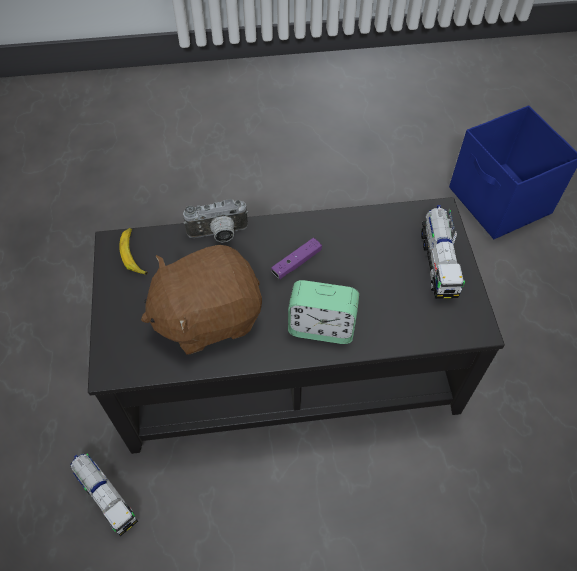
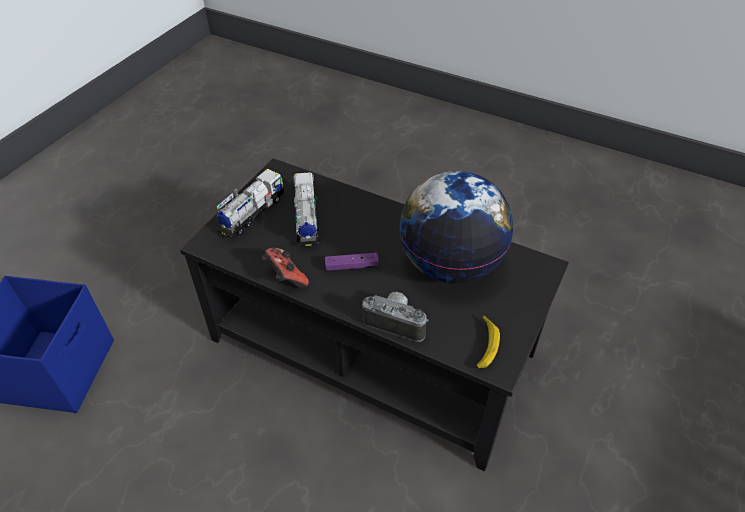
camera: 145 degrees left, 10 degrees down
(106, 497) = (564, 335): toy truck -> toy truck (306, 220)
(207, 316) = (450, 264): brown plush toy -> globe
(321, 327) = (374, 218): alarm clock -> none
(342, 221) = (285, 277): none -> game controller

